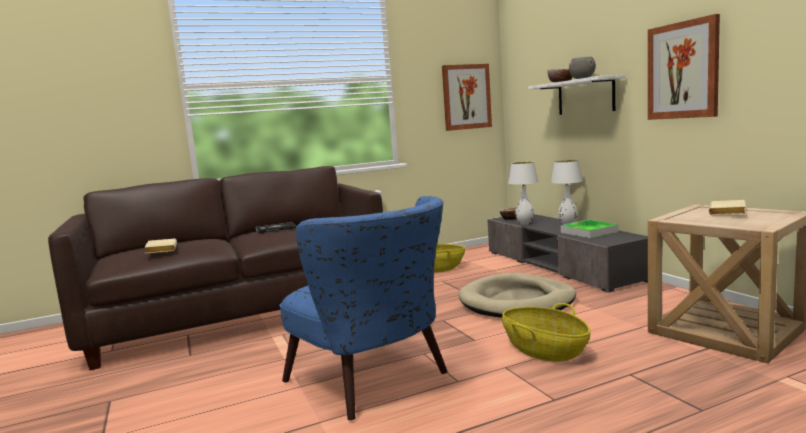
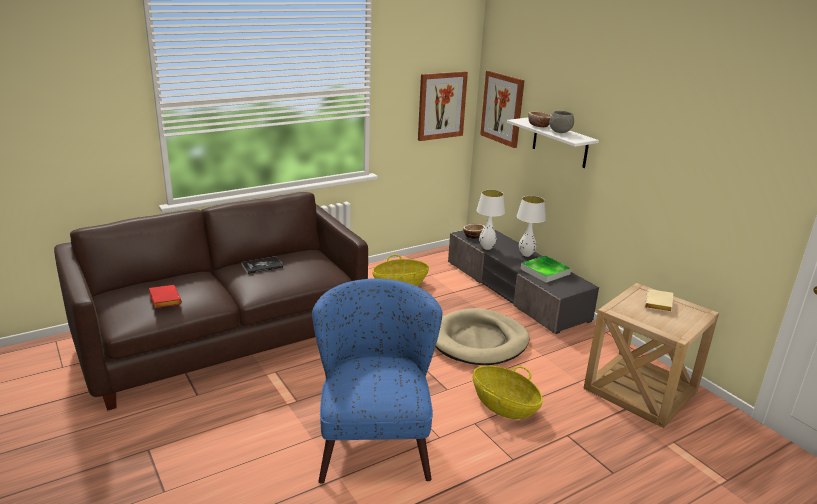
camera: 10 degrees left, 15 degrees up
(160, 250) = (164, 299): beige book -> red book
(376, 383) = (374, 437): blue armchair -> blue armchair turned 135 degrees counterclockwise
(682, 70) = (648, 160): picture -> picture (502, 108)

